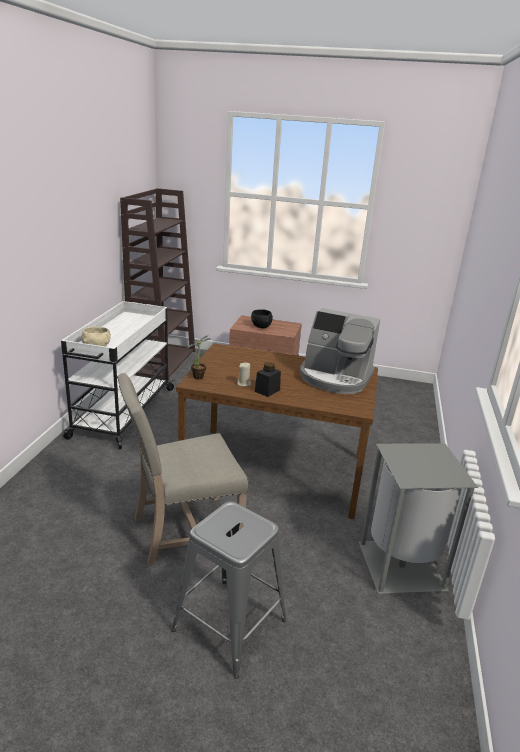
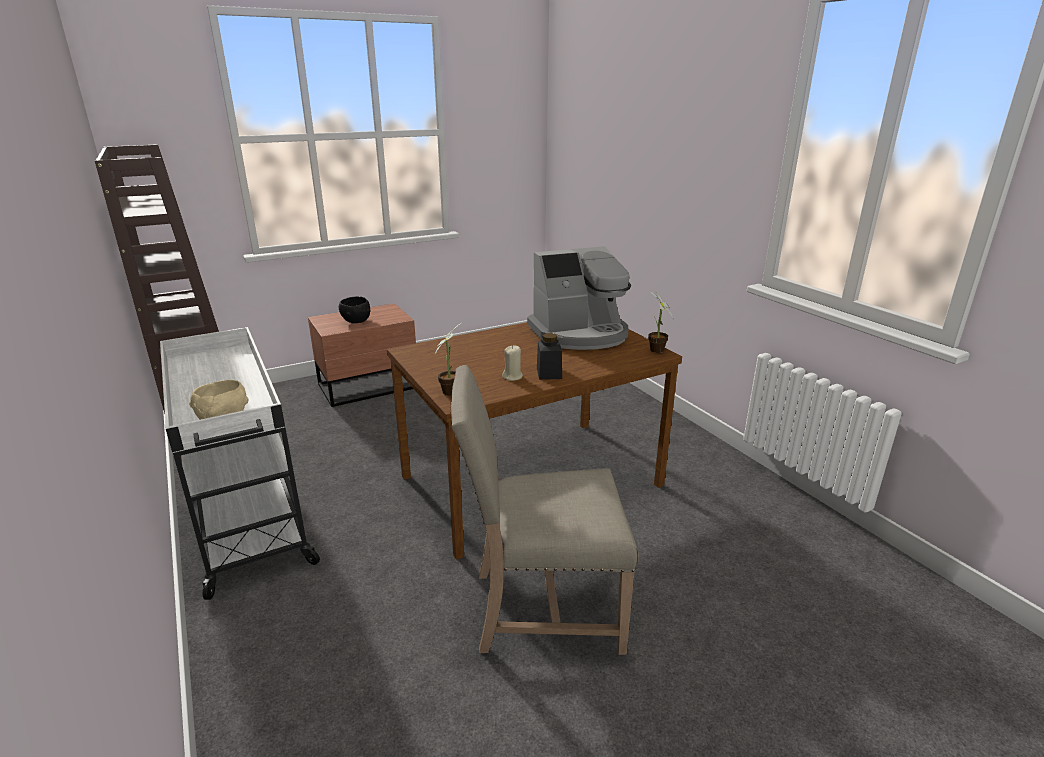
camera: 40 degrees left, 0 degrees up
(183, 531) = (541, 607): beige chair -> beige chair turned 60 degrees clockwise
(229, 624) = (726, 666): grey stool -> none
(361, 408) = (656, 351): none -> potted plant
(402, 567) = (754, 503): grey trash can -> none

